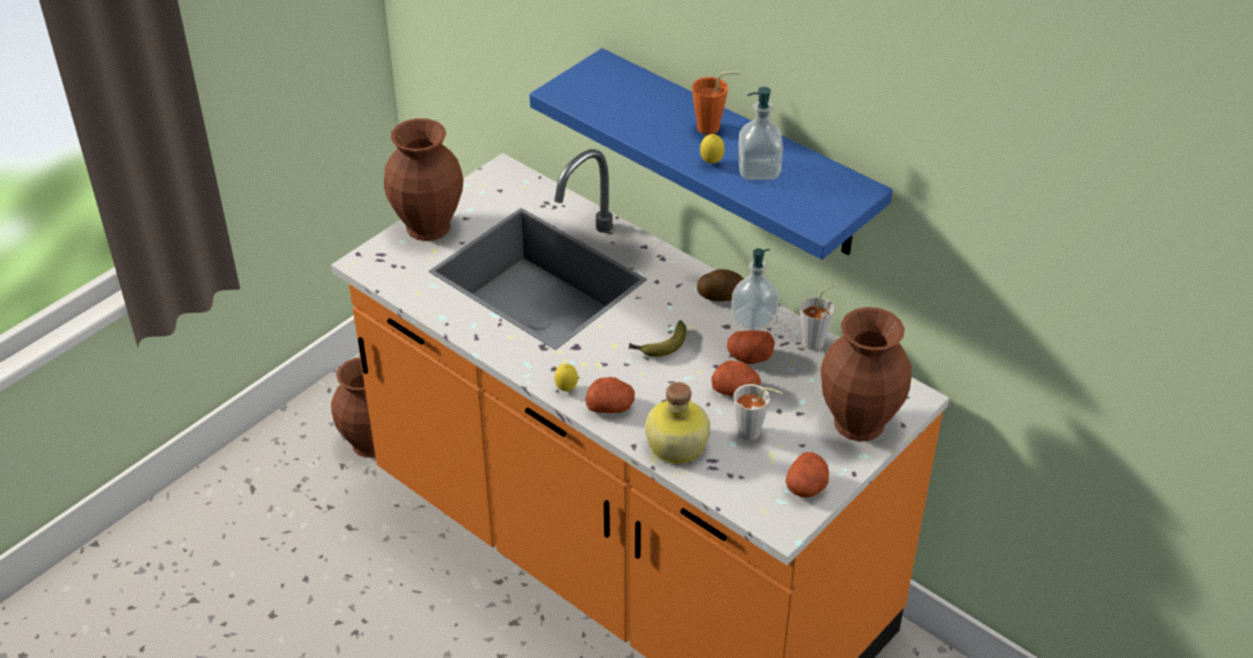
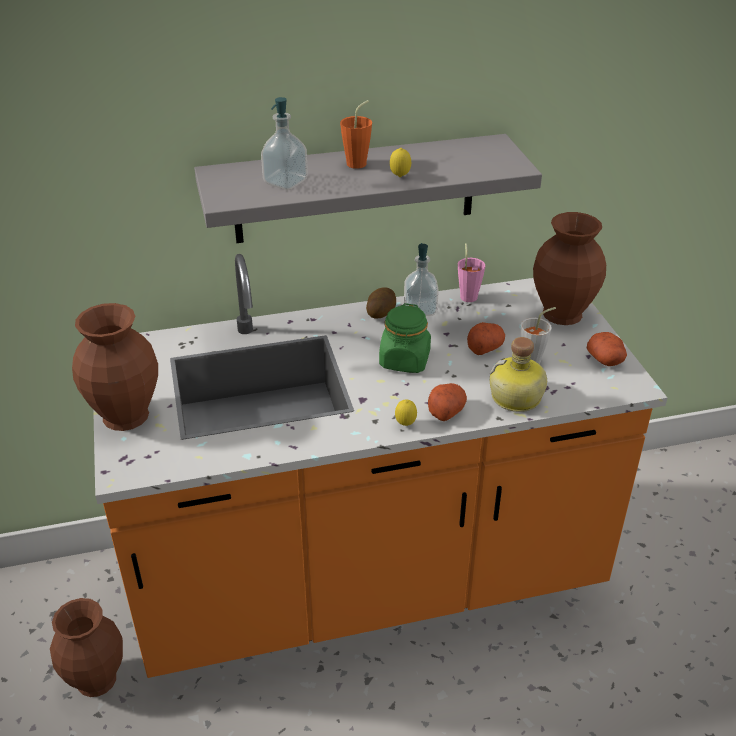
camera: 55 degrees left, 5 degrees down
(659, 346) = (404, 360): banana -> green jar
(737, 155) = (355, 189): blue shelf -> grey shelf
(749, 357) = (456, 328): potato -> none
(758, 170) = (430, 164): soap dispenser -> soap dispenser (285, 182)
(817, 340) = (468, 295): grey cup -> pink cup

